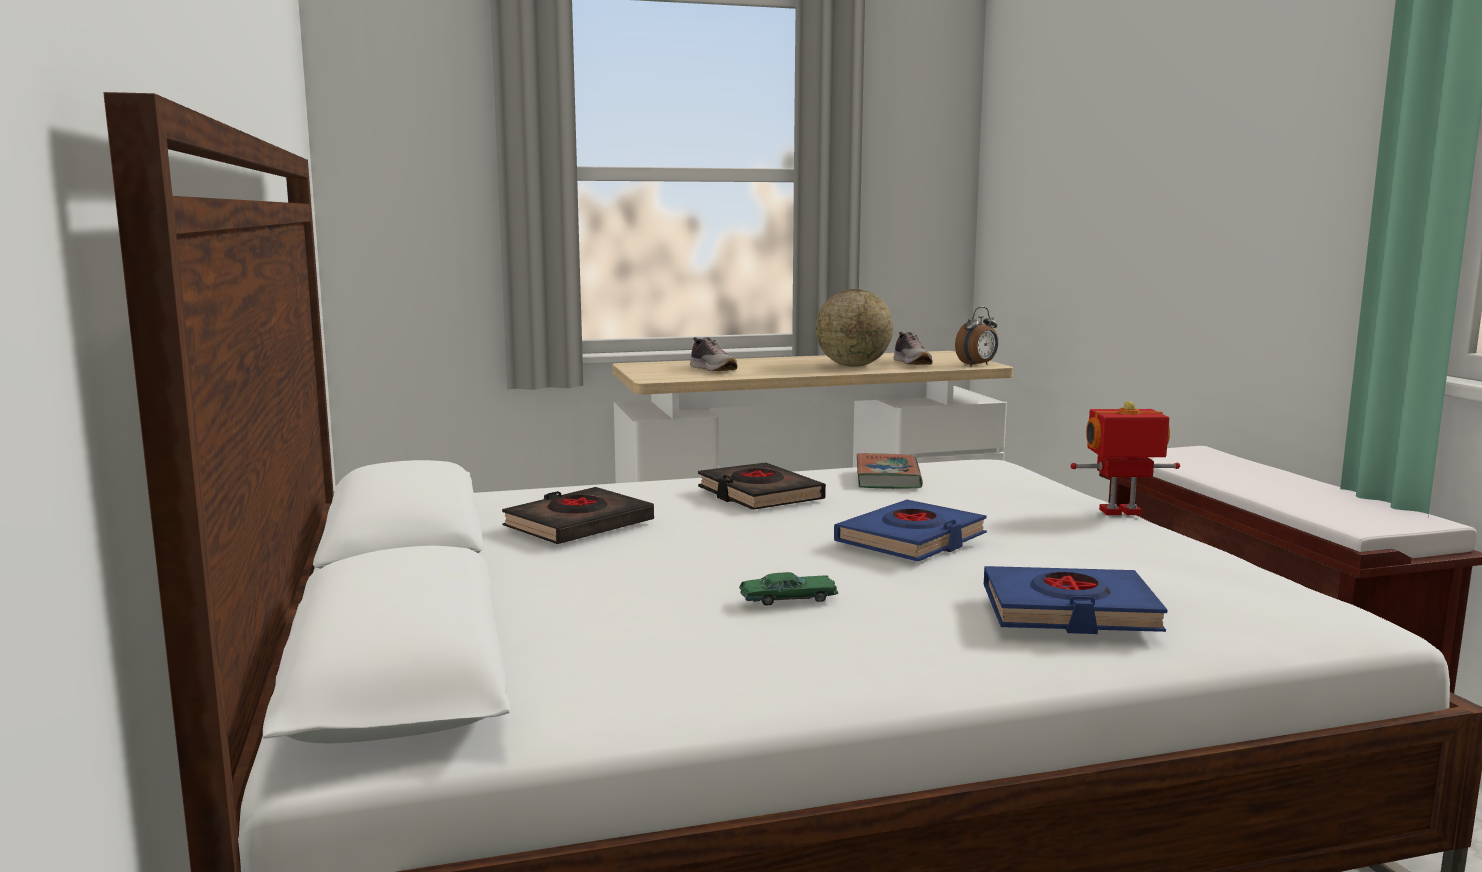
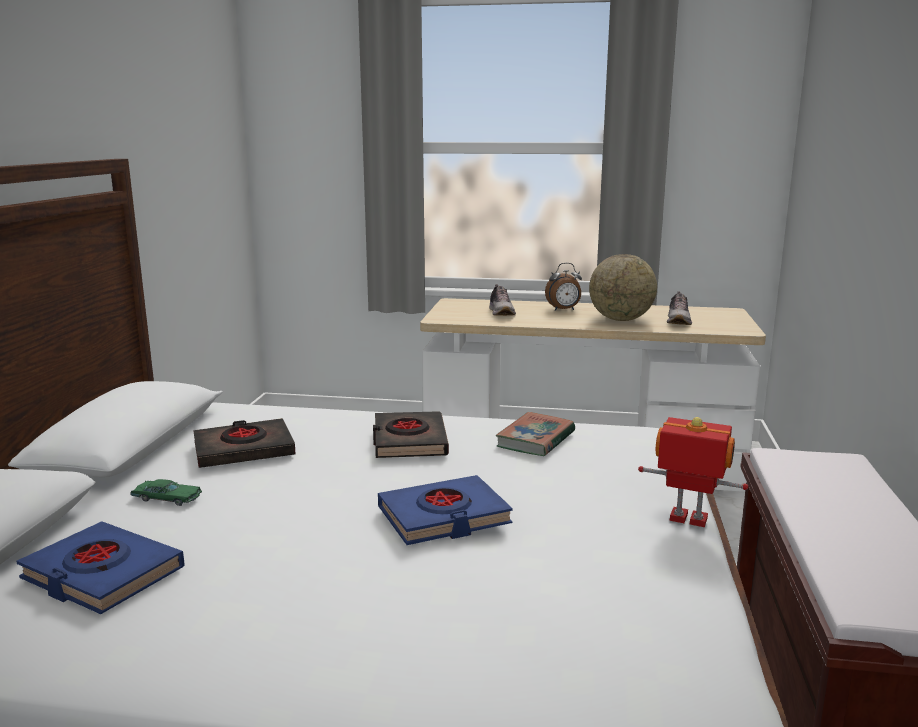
camera: 25 degrees right, 5 degrees up
(789, 598) = (262, 561): green toy car -> green toy car (167, 498)
(977, 365) = (733, 330): alarm clock -> alarm clock (564, 310)
(1069, 611) = (441, 639): blue book -> blue book (102, 575)

